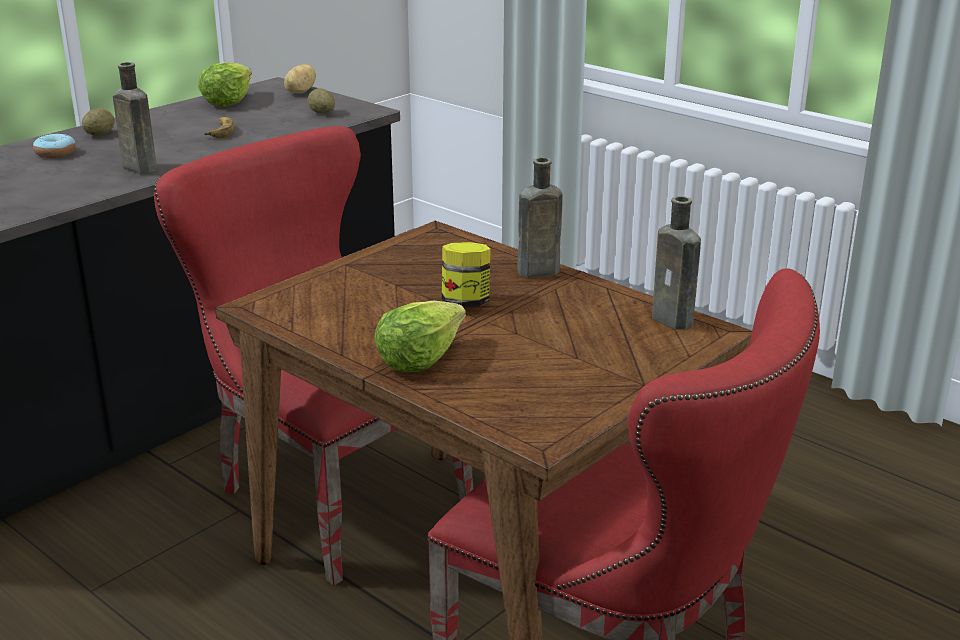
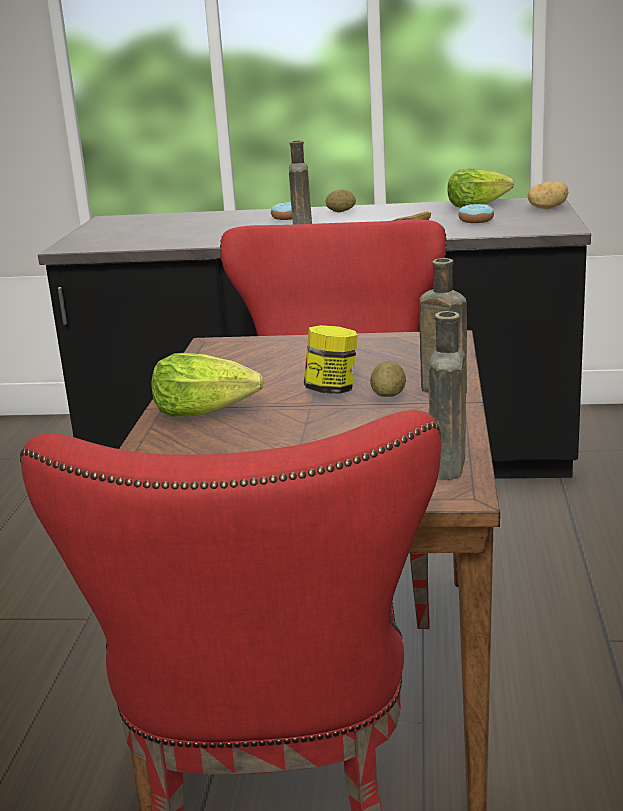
camera: 55 degrees right, 5 degrees down
(272, 117) = (476, 220): none -> donut
(322, 113) = (521, 224): potato -> potato (388, 395)

